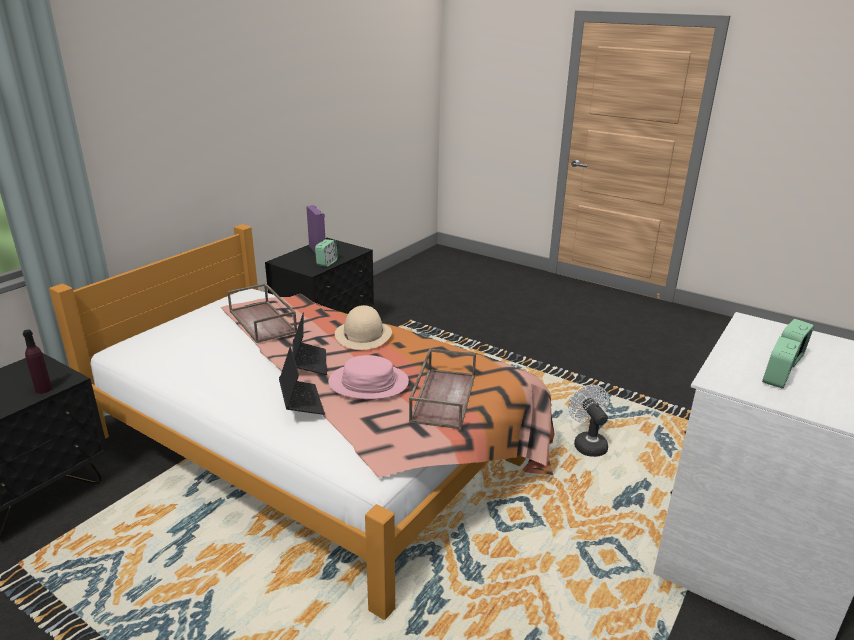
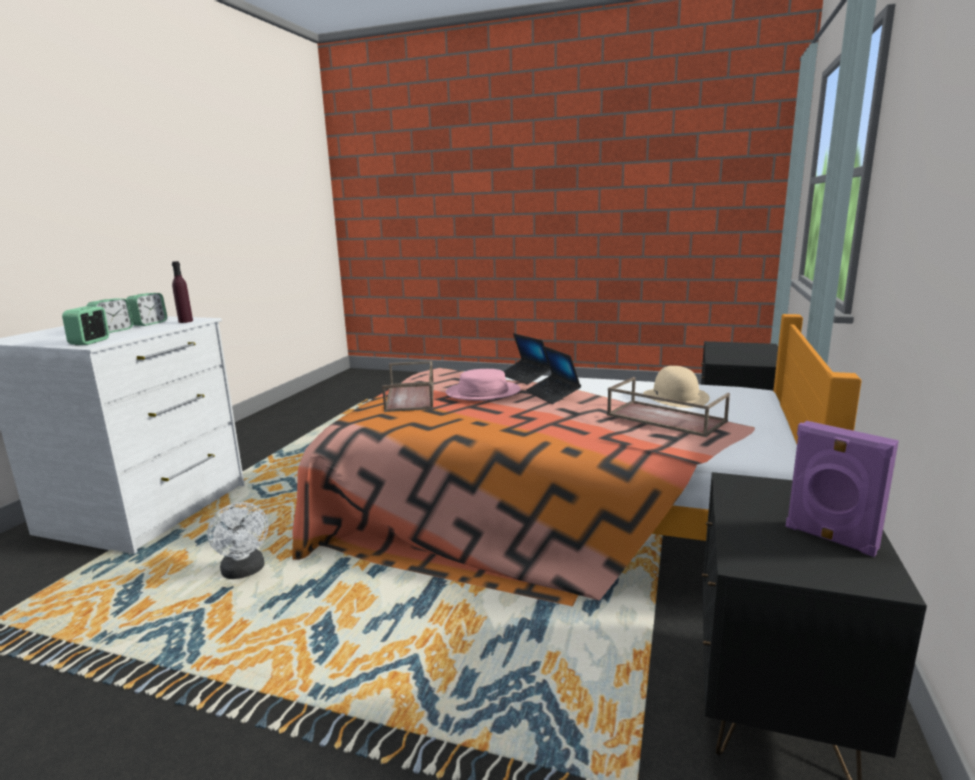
camera: 165 degrees right, 10 degrees down
(43, 389) = (718, 356): purple bottle -> purple bottle (185, 321)
(327, 263) = (742, 505): alarm clock -> alarm clock (90, 342)
(363, 334) = (527, 420): beige hat -> beige hat (675, 397)

